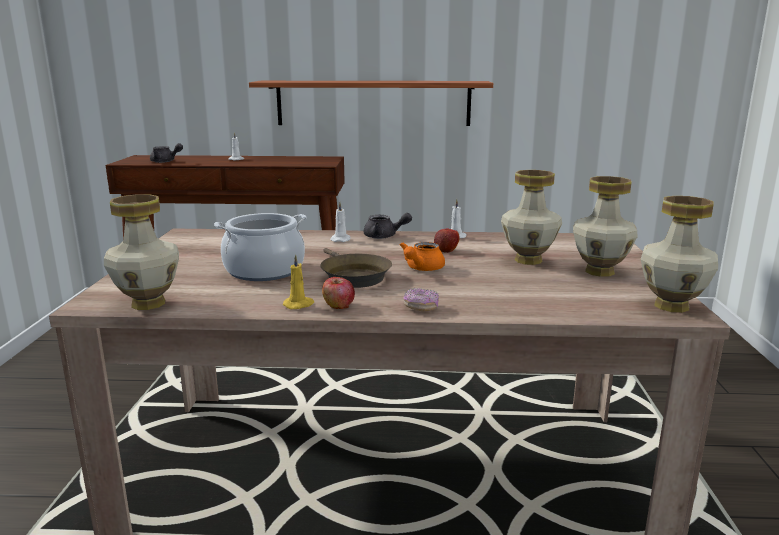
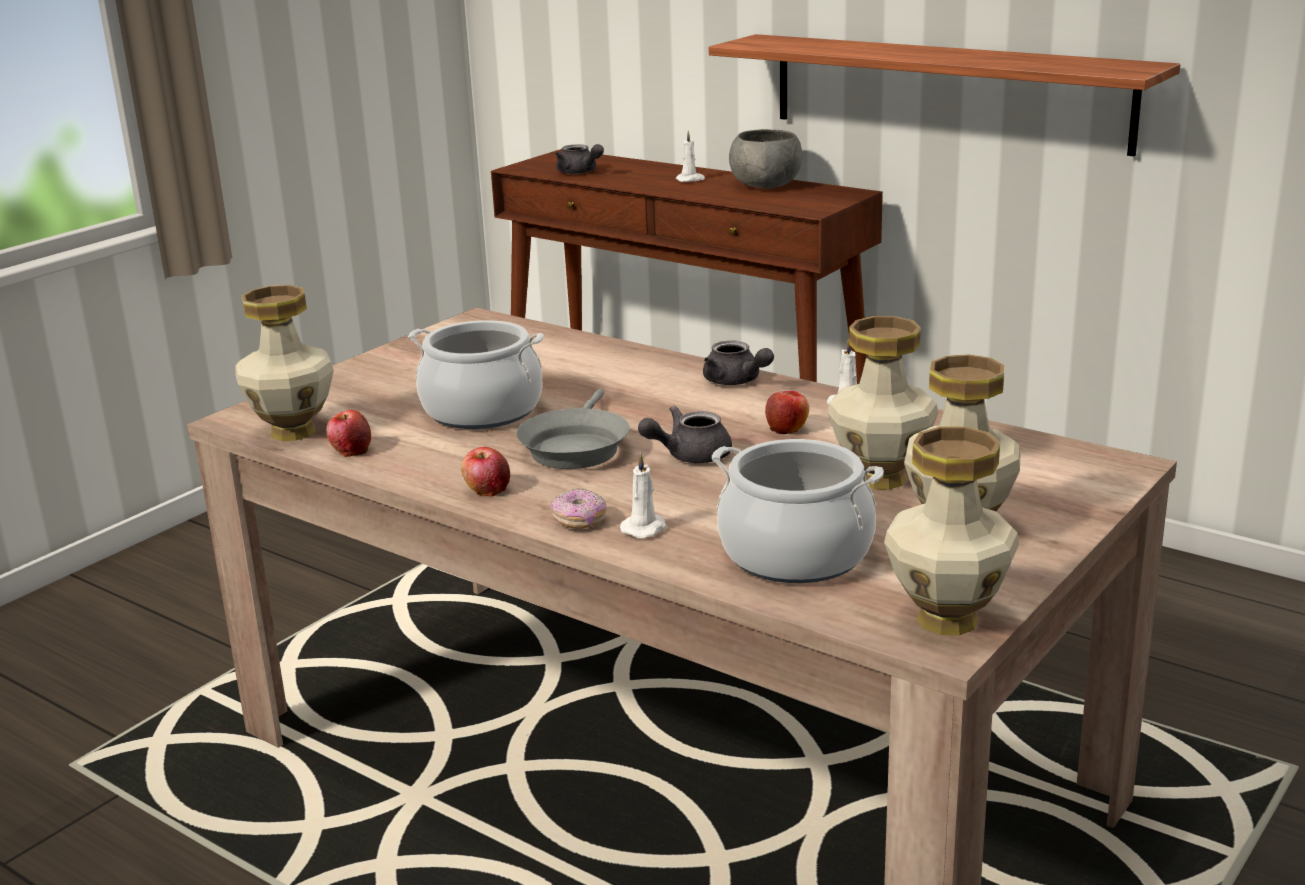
camera: 35 degrees right, 5 degrees up
(209, 304) = (351, 450): none -> apple
(281, 158) = (765, 185): none -> grey bowl
(299, 305) = (444, 476): yellow candle -> none
(341, 239) = (663, 374): white candle -> white candle (645, 528)
(353, 276) = (575, 447): brown frying pan -> grey frying pan
(421, 268) = (689, 456): orange teapot -> grey teapot
(556, 297) = (796, 554): none -> cooking pot

